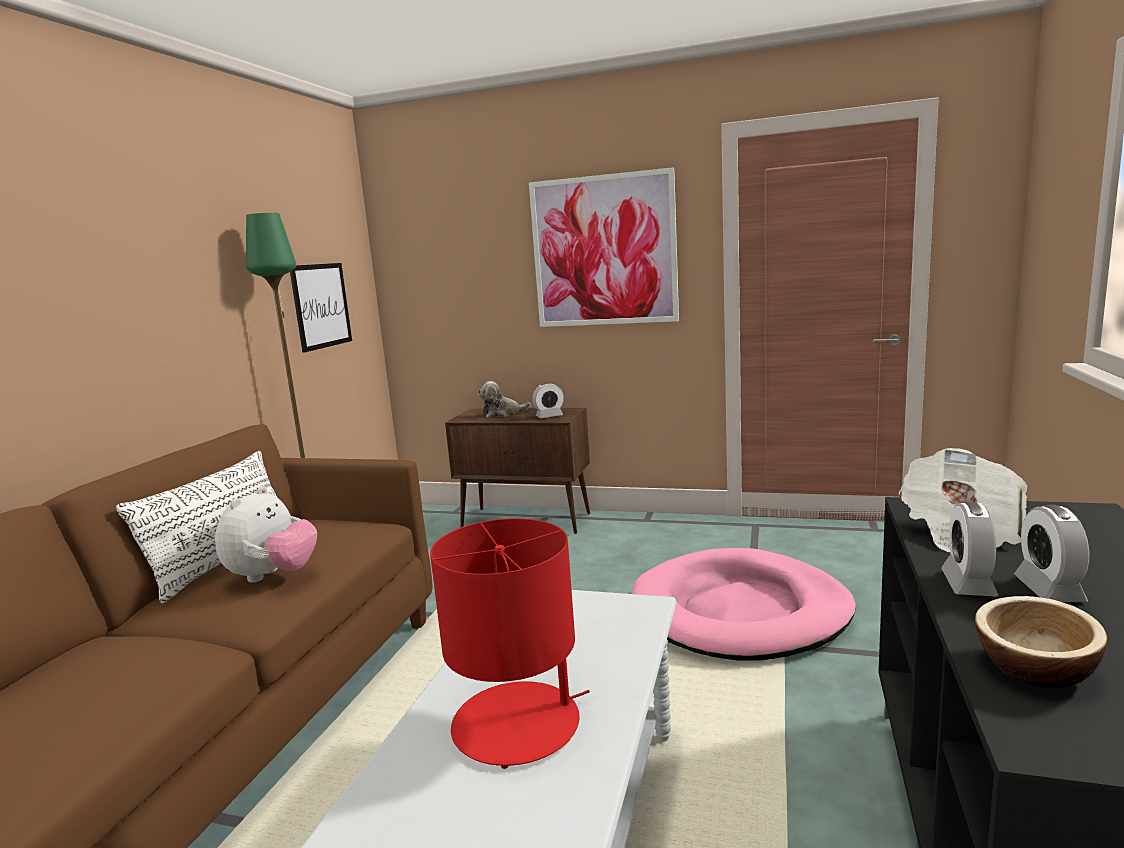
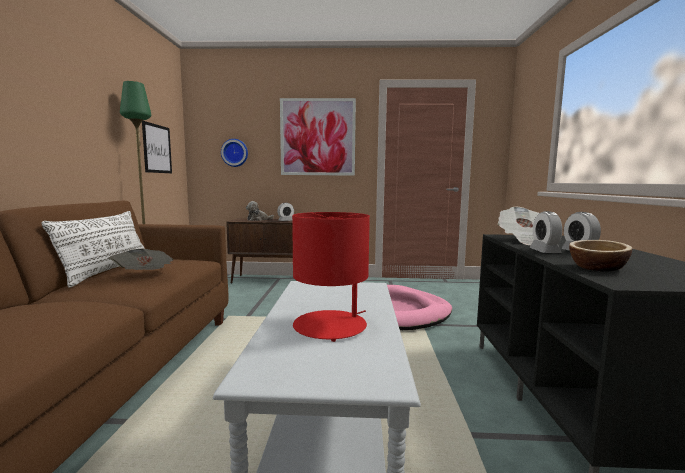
camera: 15 degrees left, 5 degrees down
(273, 576) = (145, 275): plush toy -> newspaper
(458, 291) = (235, 153): none -> wall clock

